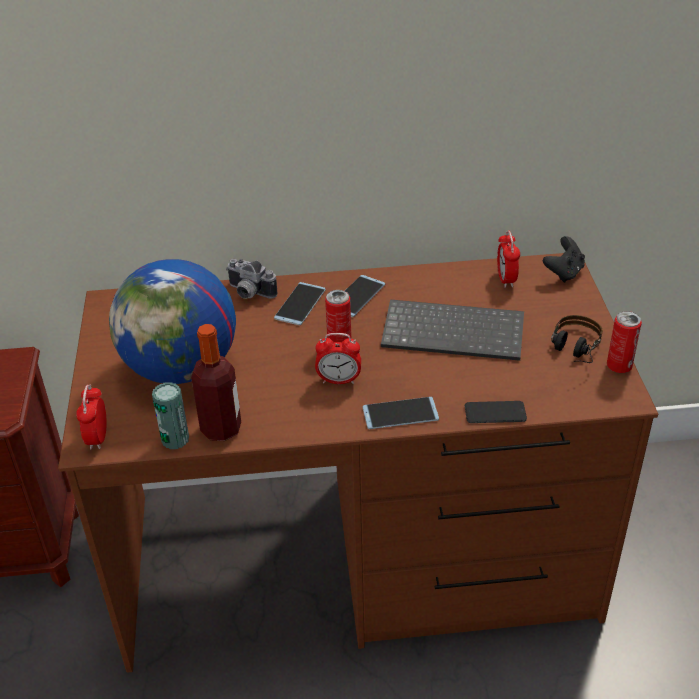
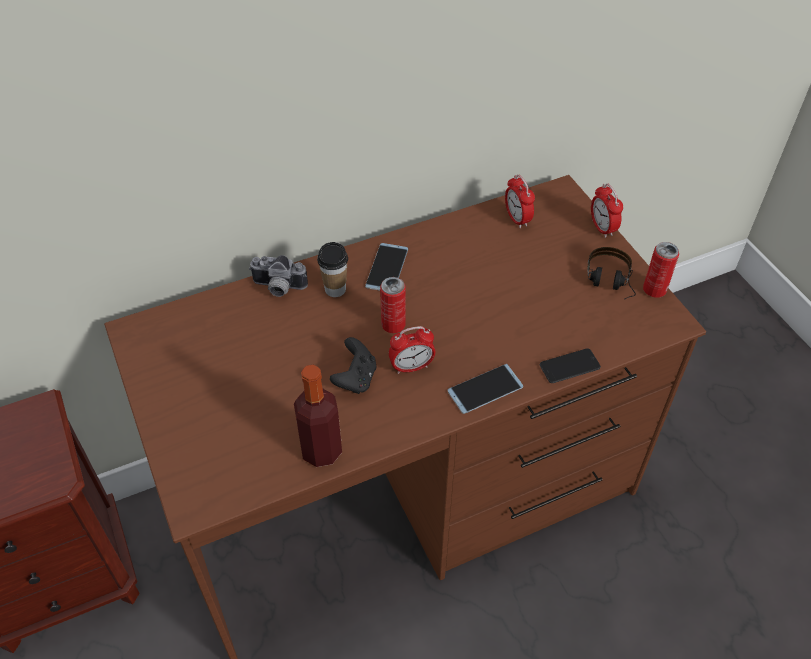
camera: 20 degrees left, 10 degrees up
(97, 438) = (199, 495): alarm clock -> alarm clock (602, 228)
(175, 439) = (281, 475): can -> none
(181, 369) = (249, 392): globe -> none
(300, 304) = (335, 289): phone -> cup
(455, 331) = (495, 287): keyboard -> none
(564, 273) = (565, 201): black game controller -> black game controller (355, 378)

